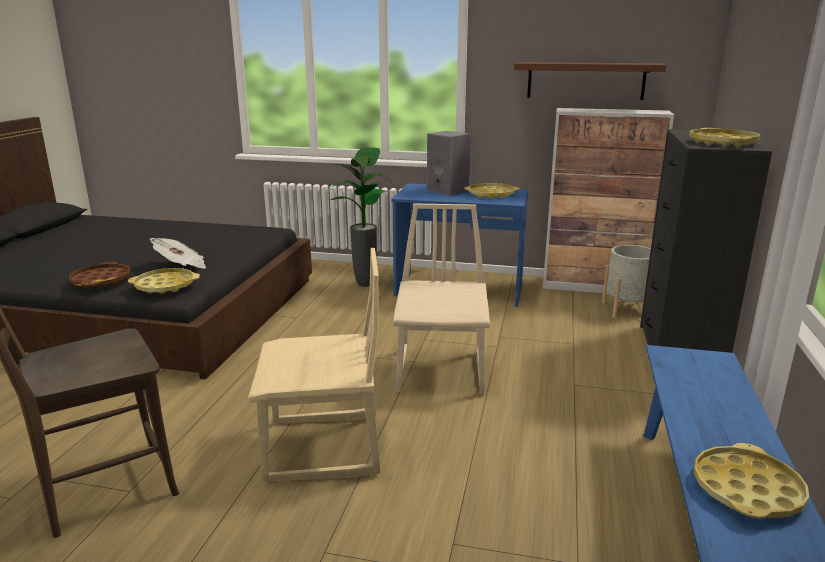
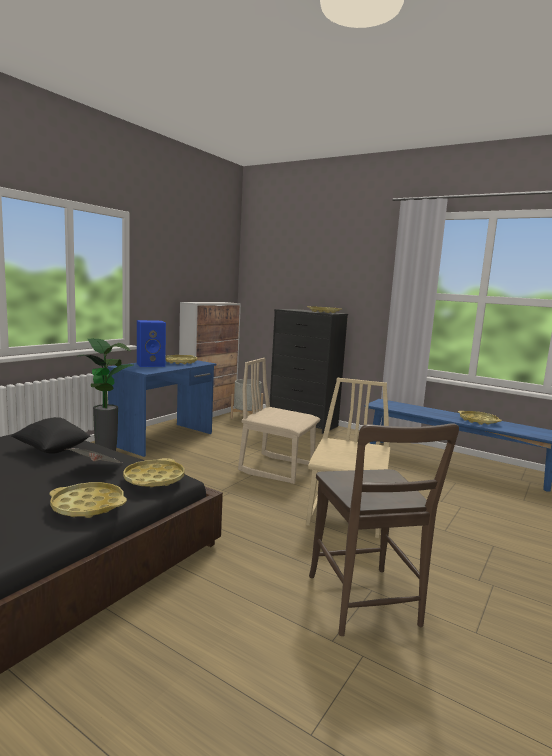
camera: 70 degrees left, 10 degrees down
(101, 280) = (88, 505): brown tray -> yellow tray
(226, 244) = (52, 449): none -> black pillow
(449, 190) = (151, 364): grey speaker -> blue speaker
(585, 80) = (190, 284): shelf -> none

